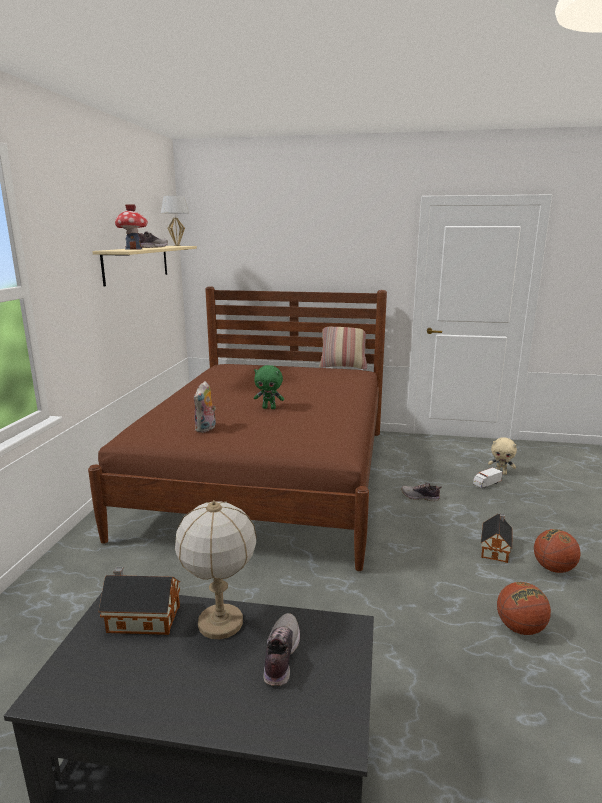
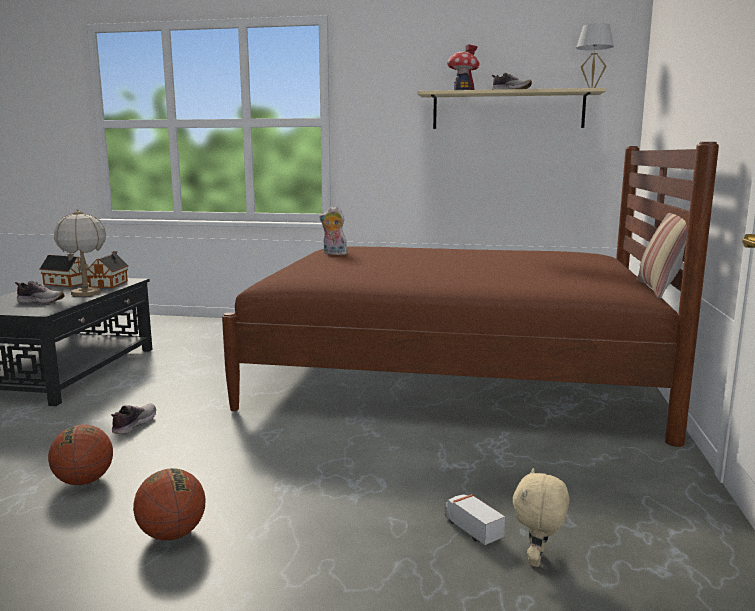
camera: 90 degrees right, 5 degrees down
(269, 408) = (395, 262): green plush toy -> none
(420, 497) = (406, 459): shoe -> shoe (133, 425)
(495, 549) = (243, 496): toy house -> toy house (67, 283)

